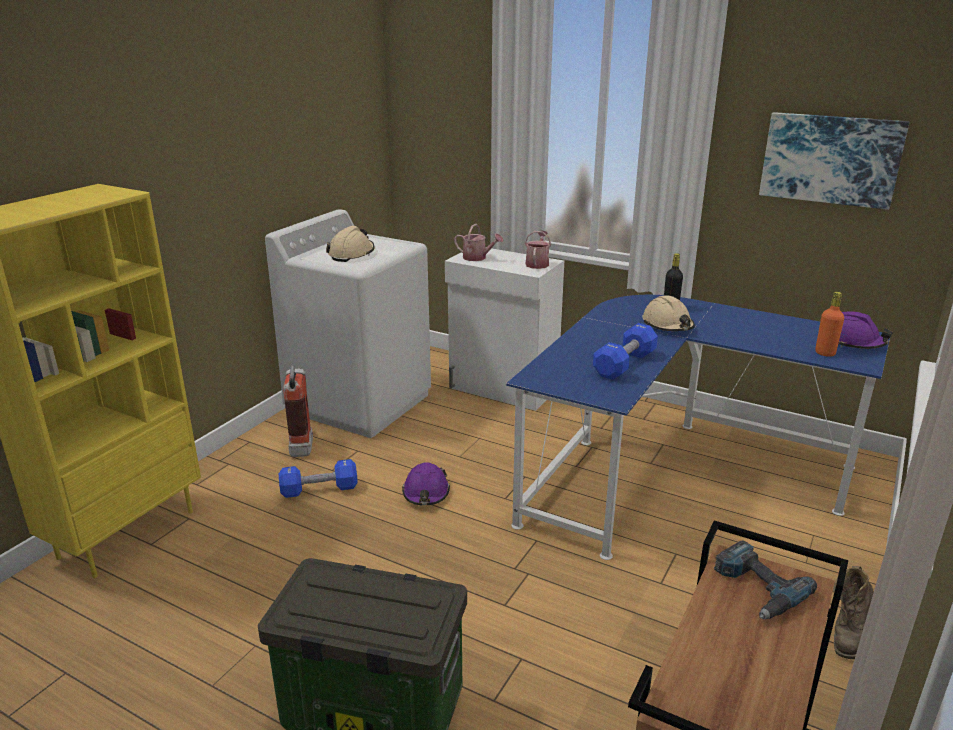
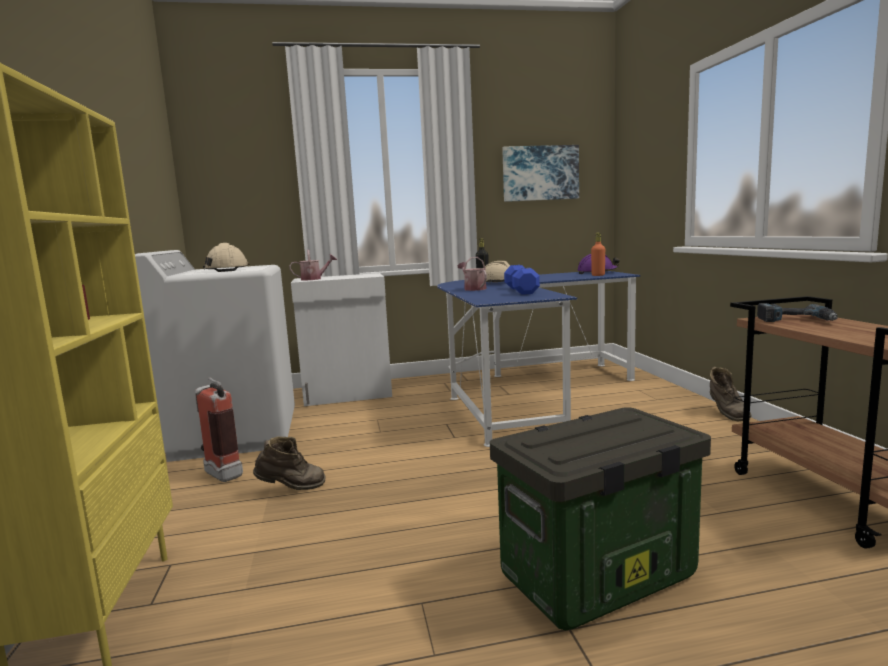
camera: 40 degrees left, 15 degrees down
(319, 490) = (292, 489): blue dumbbell -> brown boot
(426, 493) = (391, 456): purple hard hat -> none
(537, 263) = (366, 275): watering can -> watering can (473, 289)

